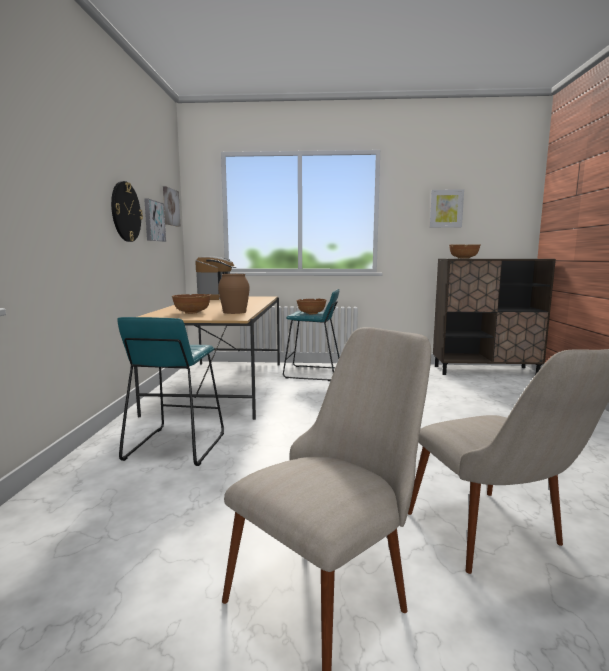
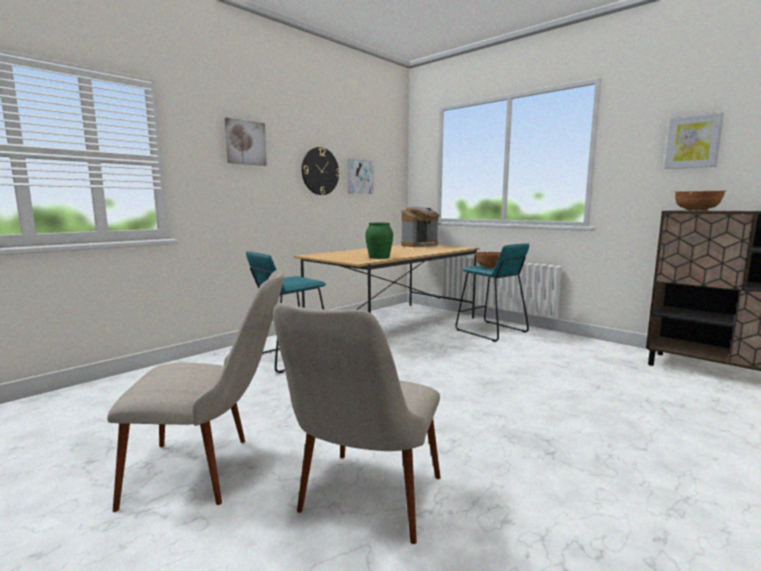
camera: 40 degrees right, 0 degrees up
(170, 207) = (387, 163): picture -> picture (245, 142)
(192, 312) = (350, 255): brown bowl -> none
(235, 312) = (379, 257): brown vase -> green vase

